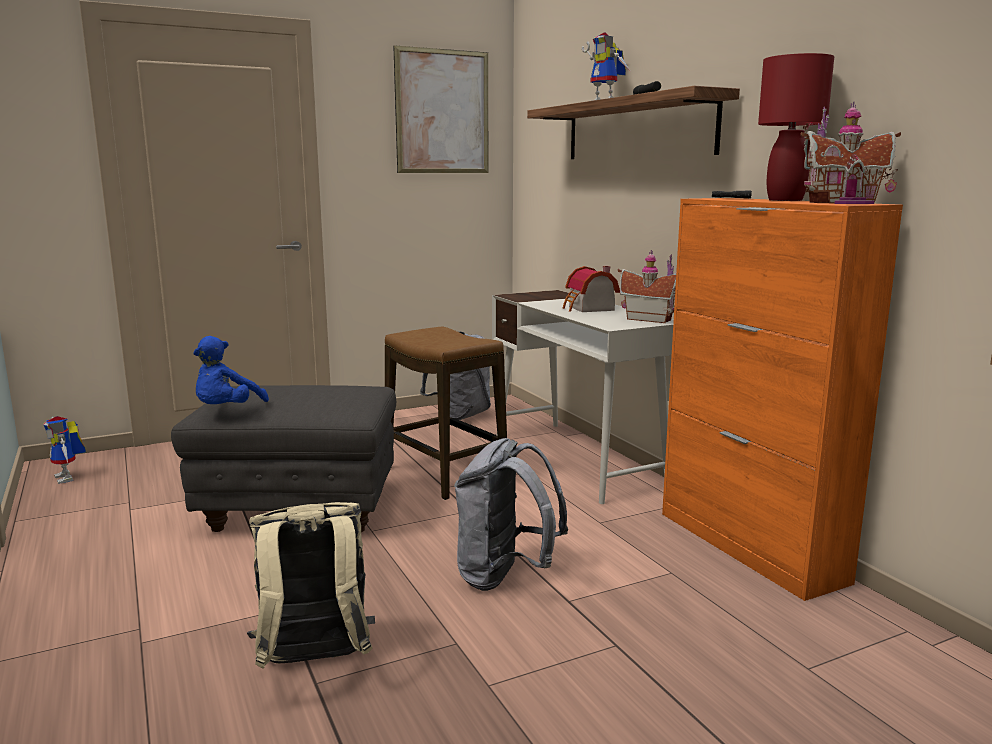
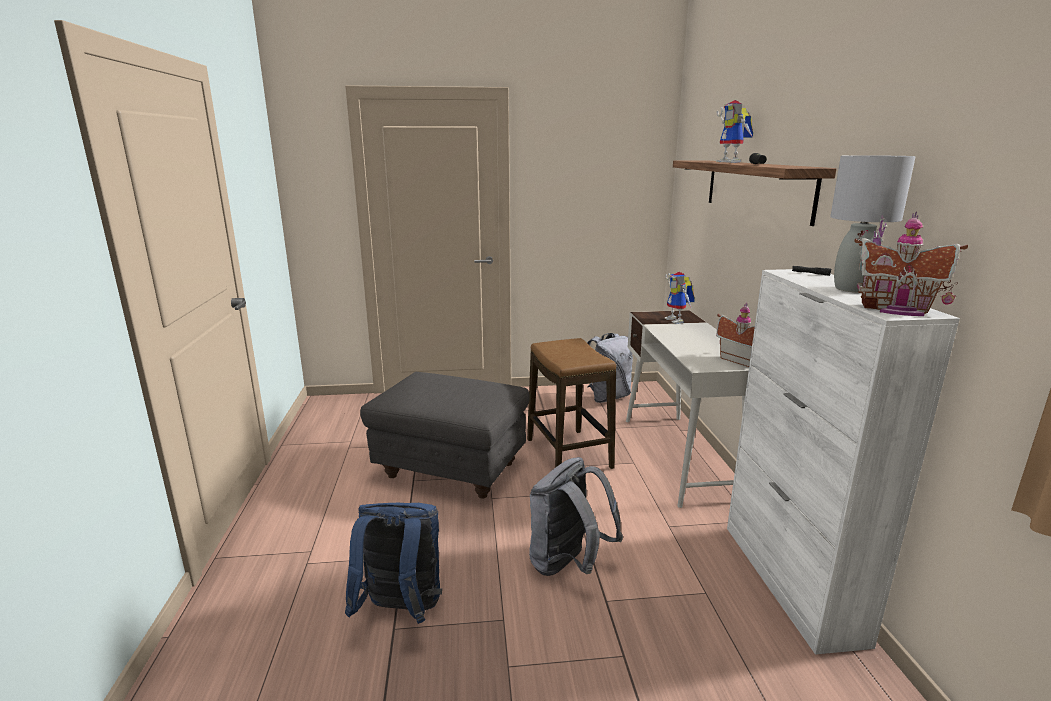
camera: 20 degrees right, 5 degrees up
(69, 478) = (326, 414): toy robot -> toy robot (678, 320)
(227, 410) = (398, 398): blue plush toy -> none
(314, 663) = (401, 611): beige backpack -> blue backpack
(442, 112) = (612, 155): picture -> none
(589, 309) = (697, 339): toy house -> none
(749, 547) = (791, 581): orange cabinet -> white cabinet
(785, 200) = (851, 289): red table lamp -> grey table lamp

